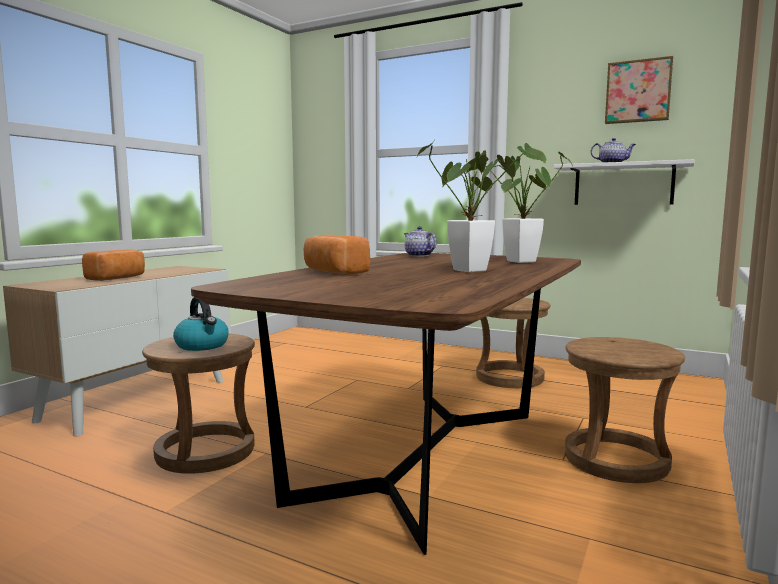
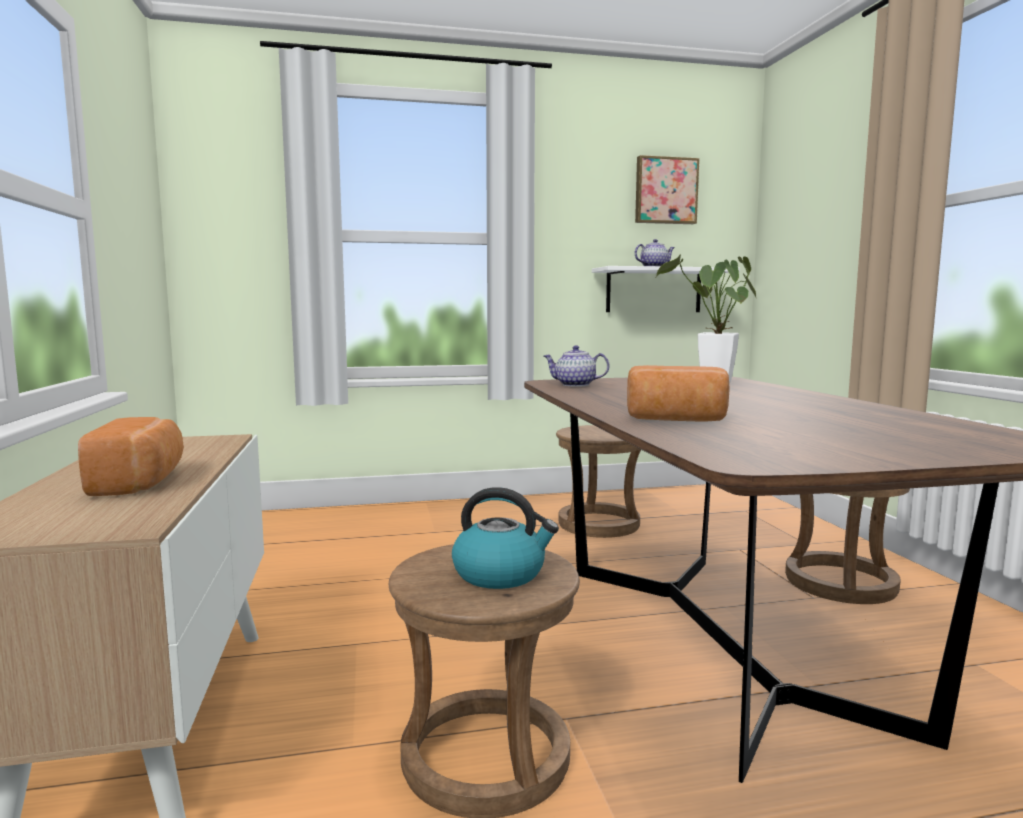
camera: 40 degrees left, 0 degrees up
(476, 270) = (764, 399): potted plant -> none

